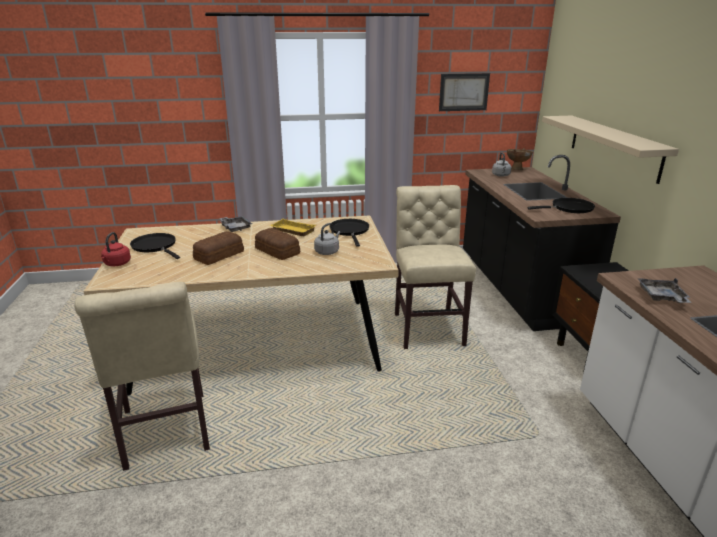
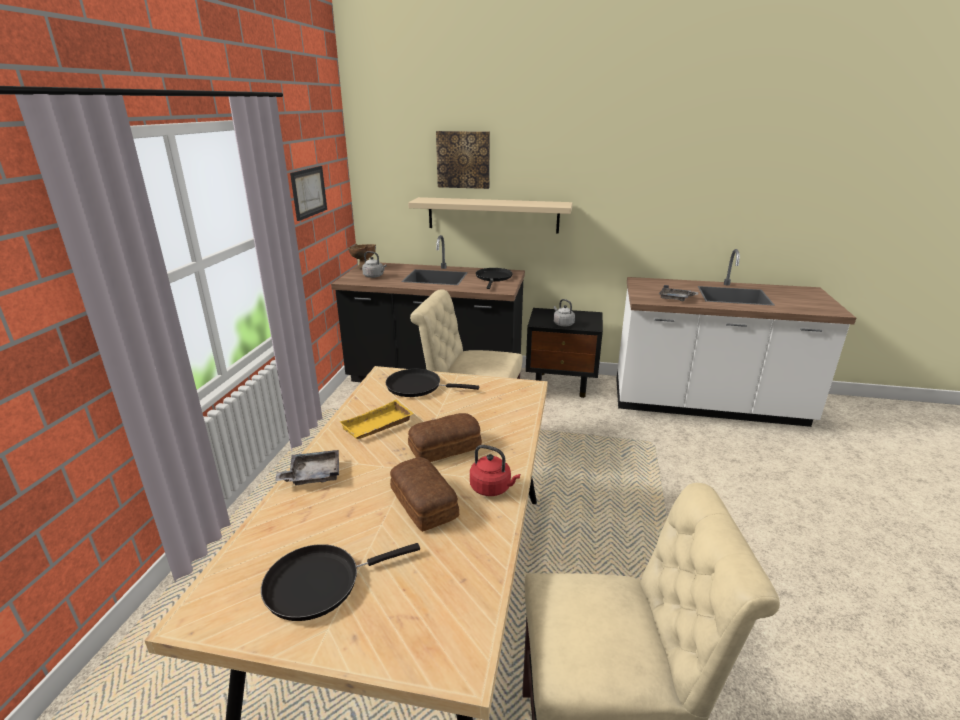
camera: 70 degrees left, 0 degrees up
(117, 264) = (373, 649): red kettle -> red kettle (492, 488)
(327, 251) = (473, 411): grey kettle -> grey kettle (562, 324)
(606, 82) = (463, 159): none -> picture

